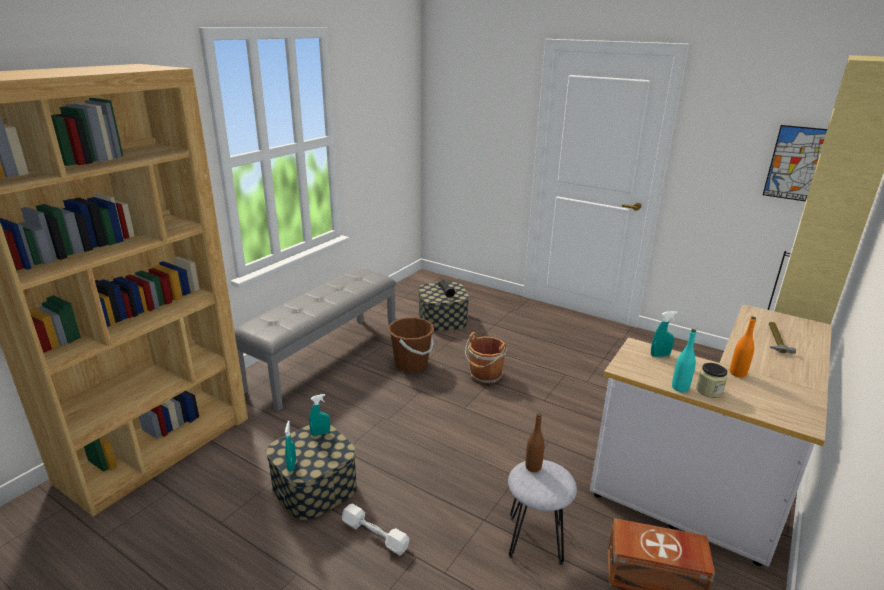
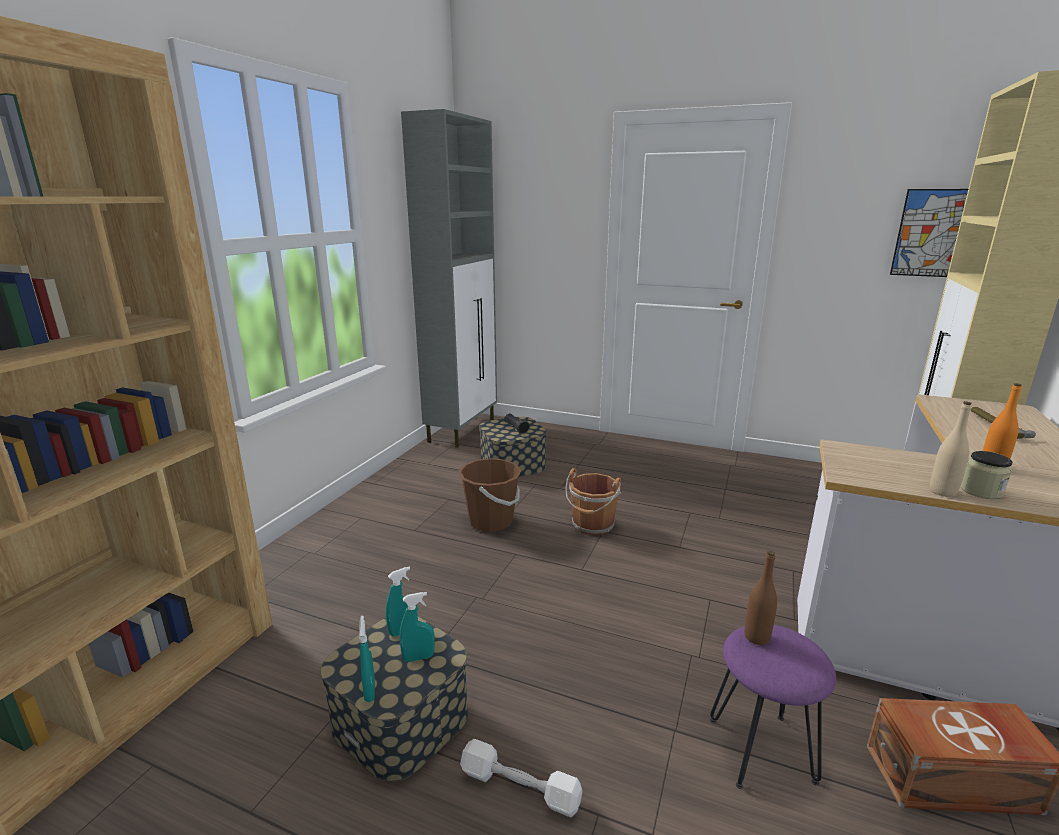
camera: 10 degrees left, 5 degrees down
(324, 359) = (369, 527): grey bench -> none
(413, 286) = (463, 430): none -> grey cabinet
(535, 540) = (761, 750): grey stool -> purple stool
(660, 355) = (879, 456): turquoise spray bottle -> turquoise spray bottle (418, 657)
(680, 388) = (942, 492): turquoise bottle -> beige bottle

